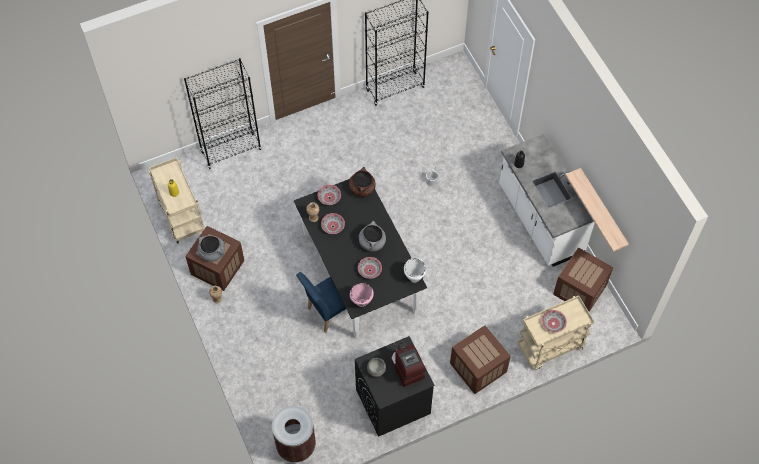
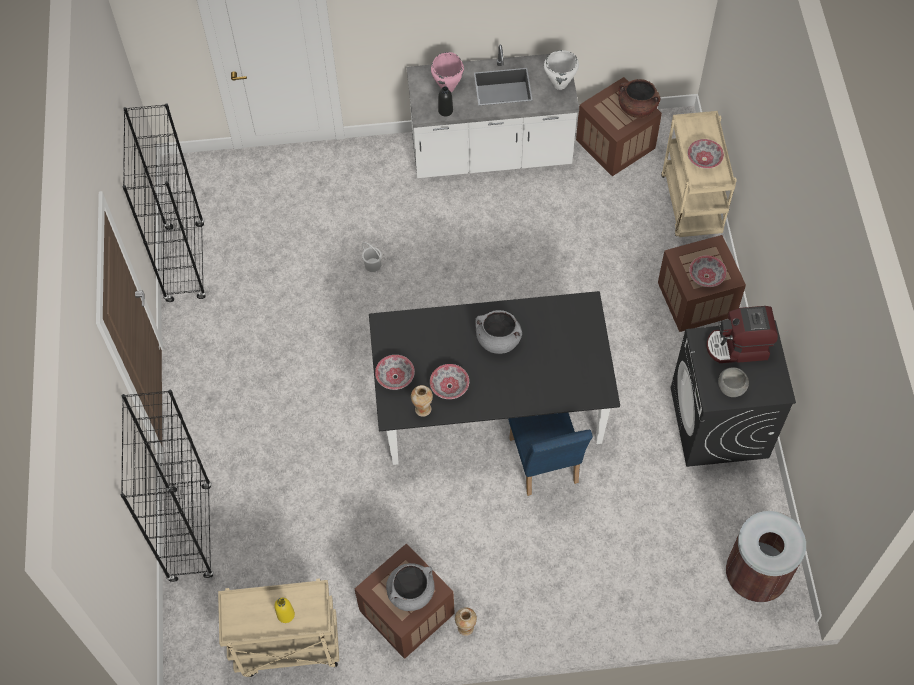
camera: 70 degrees left, 0 degrees up
(362, 188) = (396, 326): brown cooking pot -> brown cooking pot (637, 108)
(362, 303) = (598, 383): pink cooking pot -> pink cooking pot (448, 87)
(369, 270) = (545, 357): bowl -> bowl (706, 276)
(414, 278) = (580, 302): white cooking pot -> white cooking pot (560, 84)
(602, 210) = (573, 29): shelf -> none

